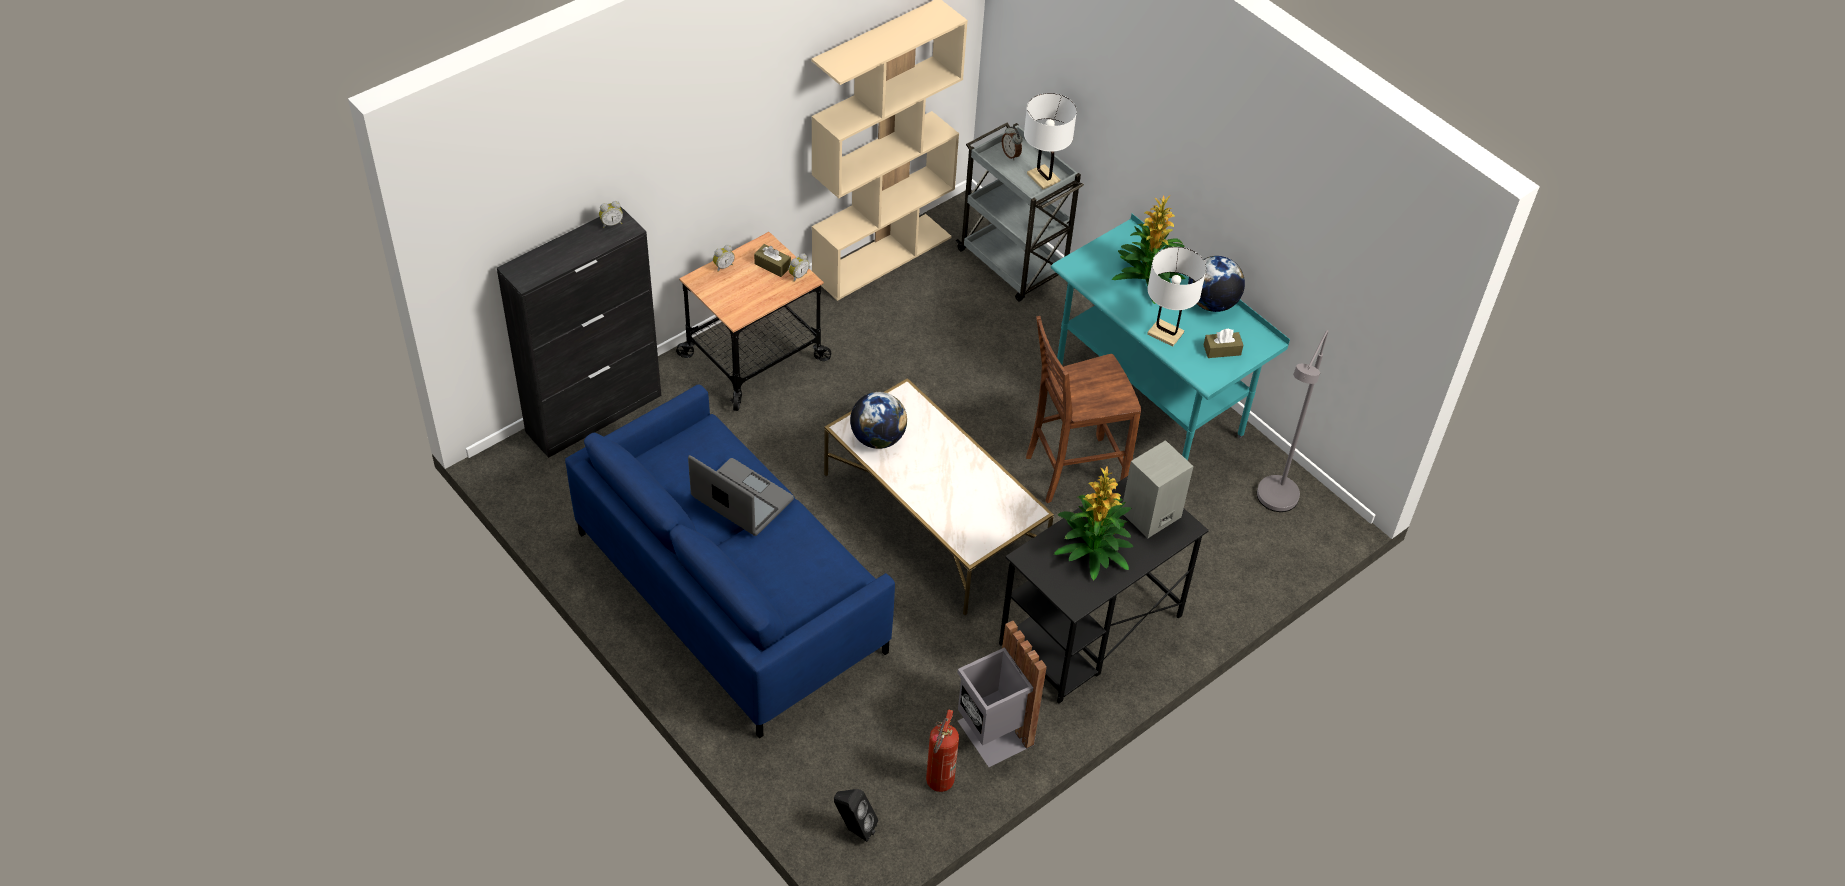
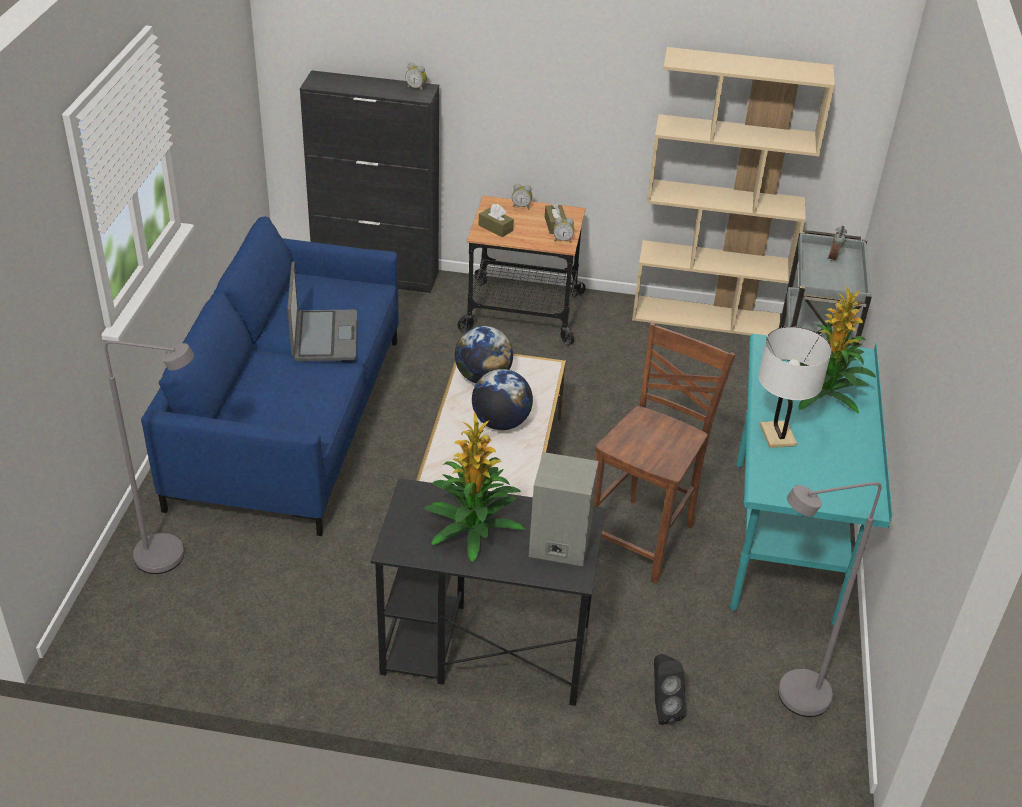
camera: 50 degrees right, 10 degrees down
(821, 759) = (173, 558): none -> grey floor lamp
(854, 828) = (118, 617): black speaker -> black speaker (662, 708)
(937, 786) = (210, 644): fire extinguisher -> none
(992, 735) = (300, 649): grey trash can -> none
(1043, 178) = (839, 285): white table lamp -> none
(1072, 471) = (643, 538): brown chair -> brown chair turned 90 degrees clockwise
(1211, 303) = (858, 445): globe -> globe (500, 422)
(1222, 350) = (813, 481): brown tissue box -> brown tissue box (495, 228)

